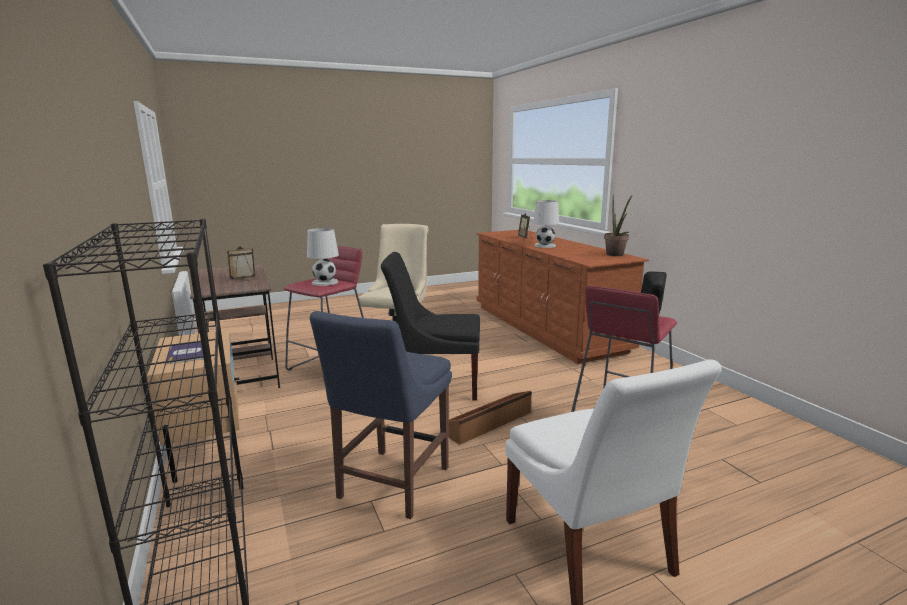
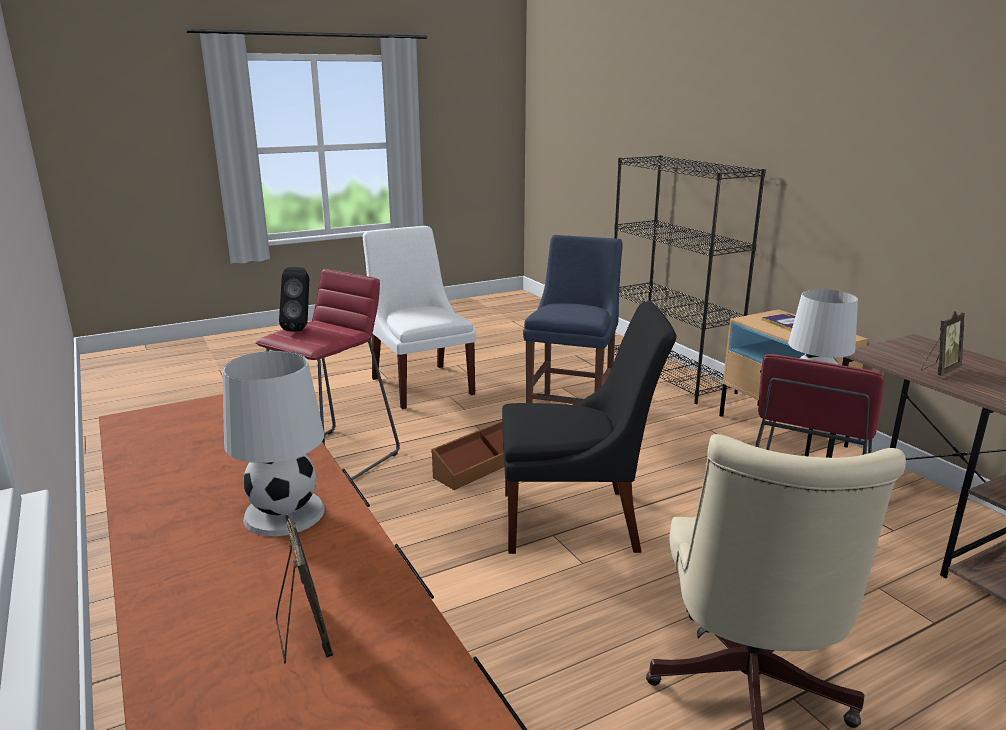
camera: 175 degrees right, 5 degrees up
(616, 255) = (148, 434): potted plant -> none

